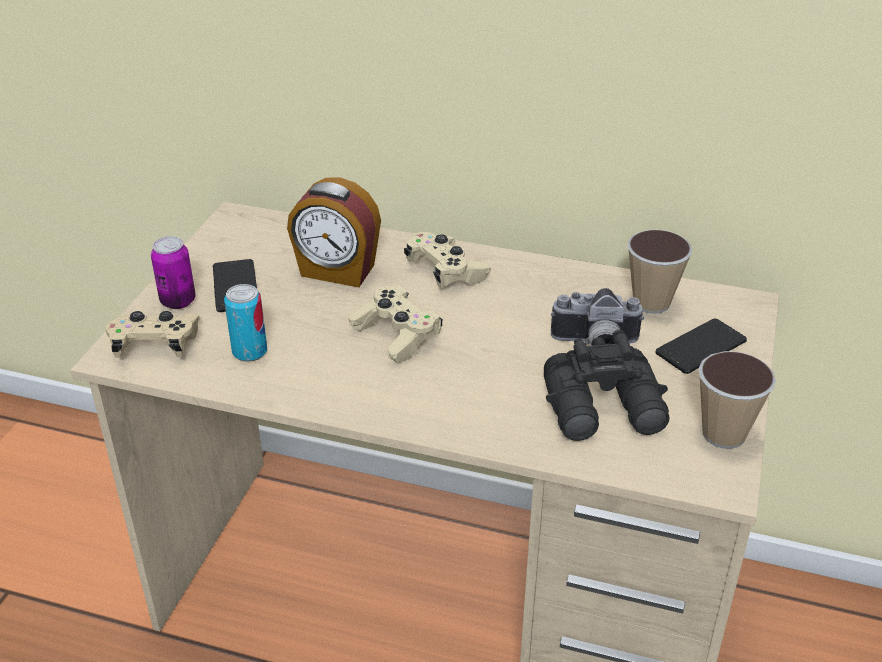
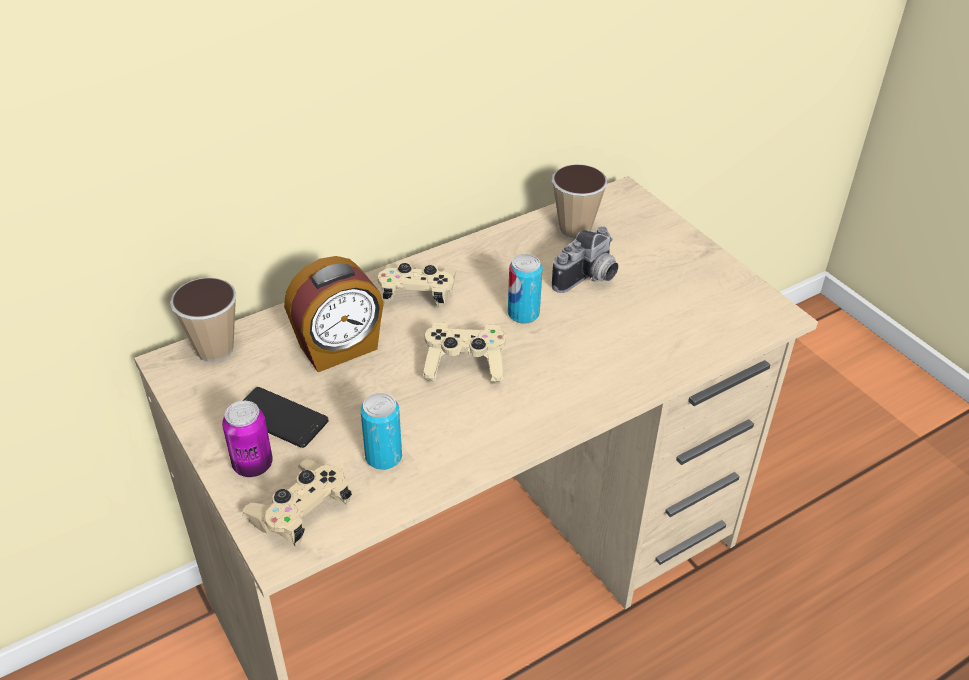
camera: 50 degrees left, 5 degrees up
(498, 333) = (523, 314): none -> can
(606, 410) = (661, 317): black binoculars -> none
(701, 347) = (644, 239): phone -> none
(723, 434) = (736, 285): cup -> cup (215, 349)

